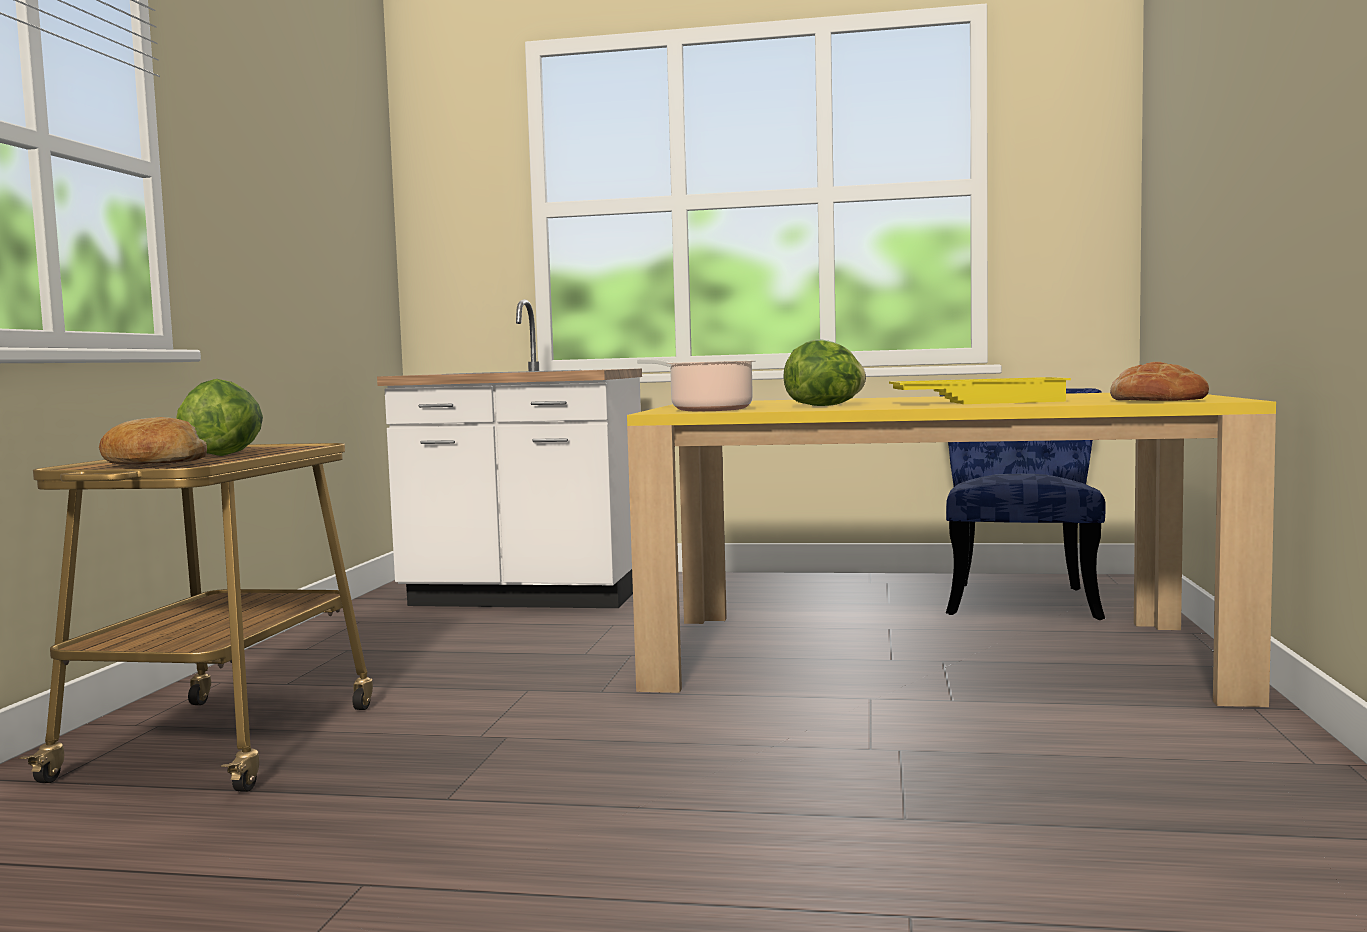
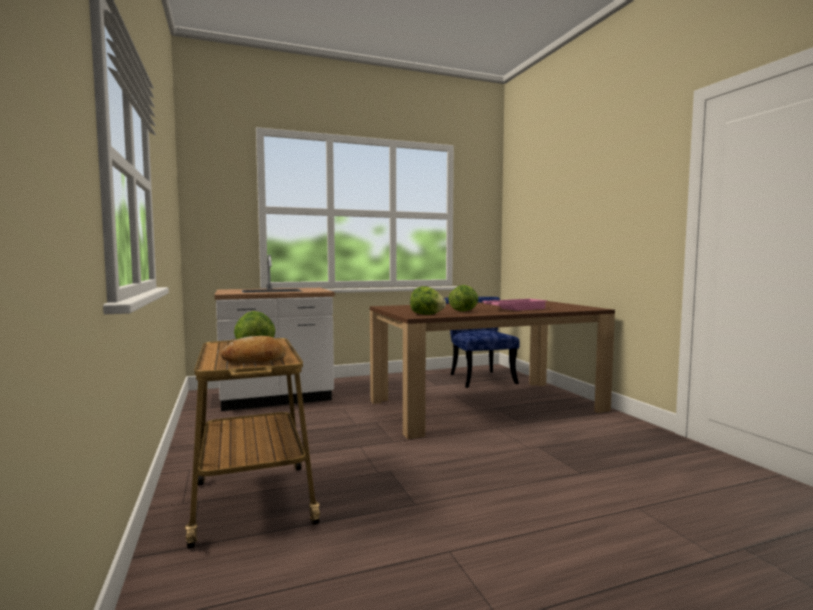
camera: 30 degrees left, 0 degrees up
(707, 409) = (426, 314): cooking pot -> lettuce
(928, 655) = (486, 406): yellow dining table -> brown dining table
(978, 402) = (514, 309): yellow tray -> pink tray
(1158, 400) = (574, 308): bread -> none

